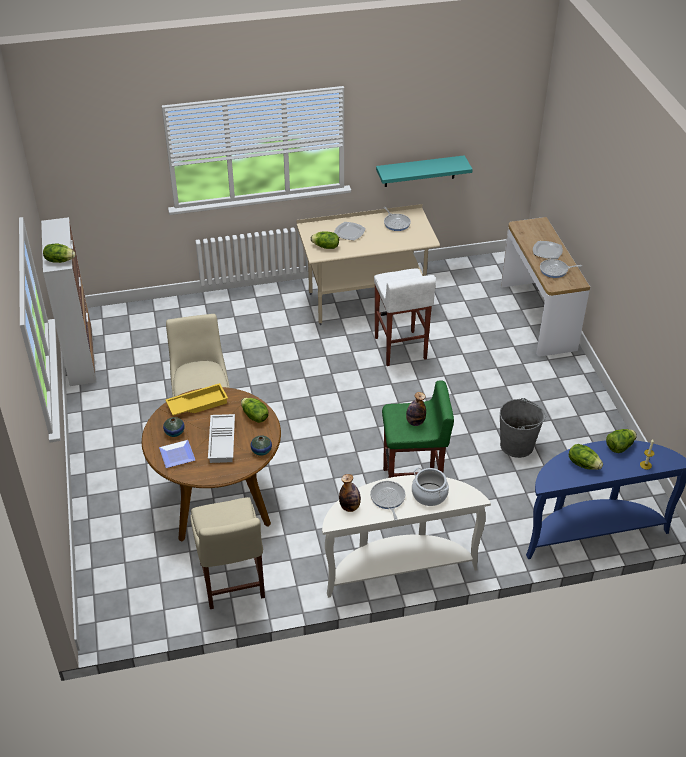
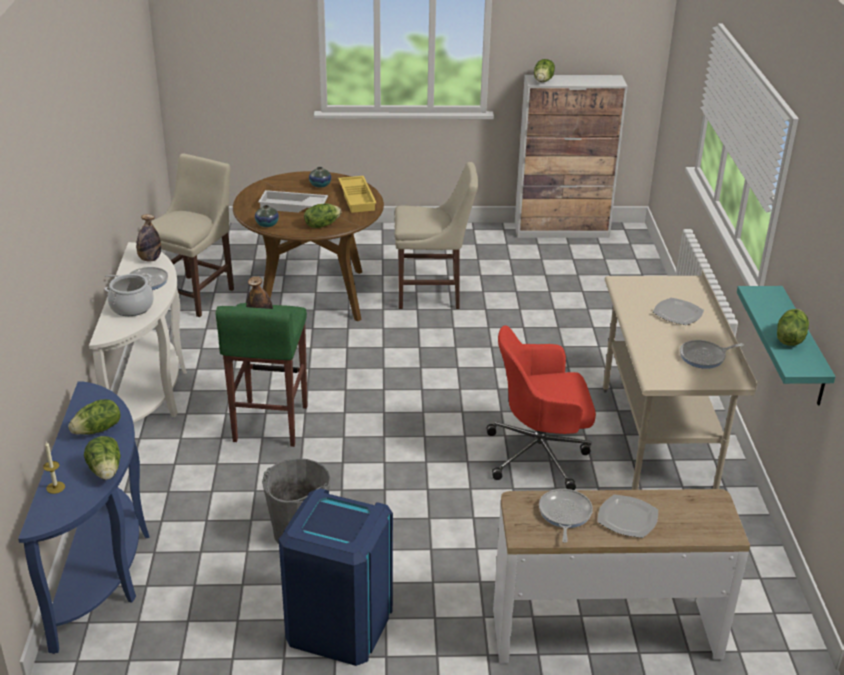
camera: 100 degrees right, 10 degrees down
(178, 454) = (288, 185): plate -> none
(232, 583) = (196, 294): beige chair -> beige chair turned 120 degrees clockwise
(325, 247) = (639, 291): lettuce -> lettuce (789, 339)
(400, 348) = (540, 455): white stool -> red office chair
(582, 413) = (339, 624): none -> blue trash can

